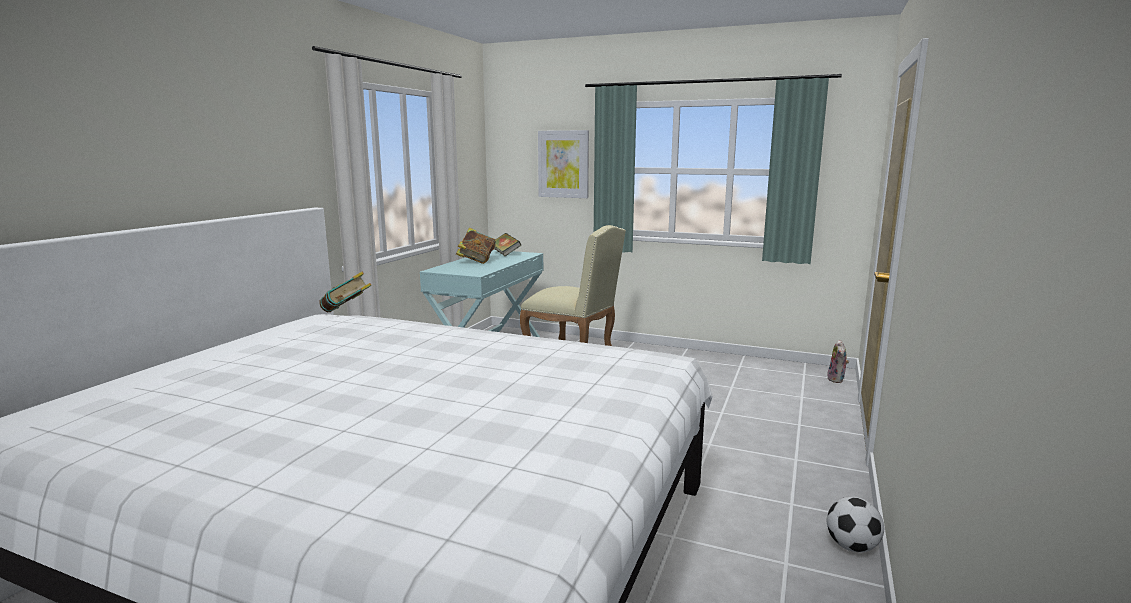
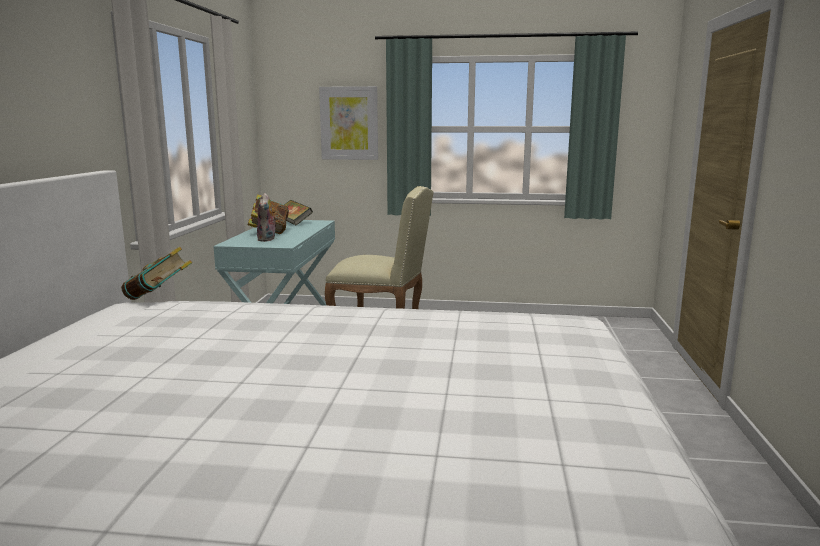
camera: 15 degrees left, 0 degrees up
(837, 380) = (642, 330): plush toy -> plush toy (267, 239)
(851, 546) = (766, 492): football -> none

